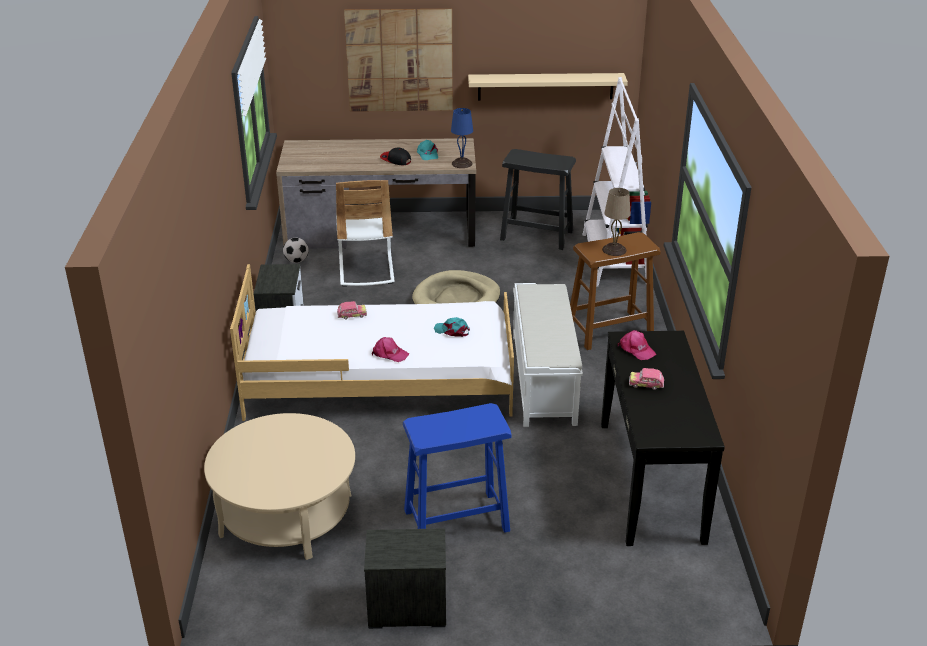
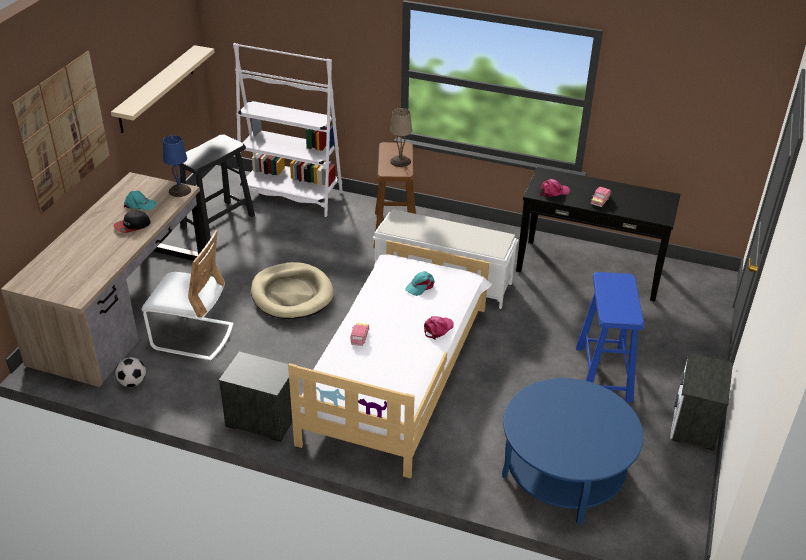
camera: 70 degrees left, 5 degrees up
(286, 514) = (564, 472): beige coffee table -> blue coffee table

